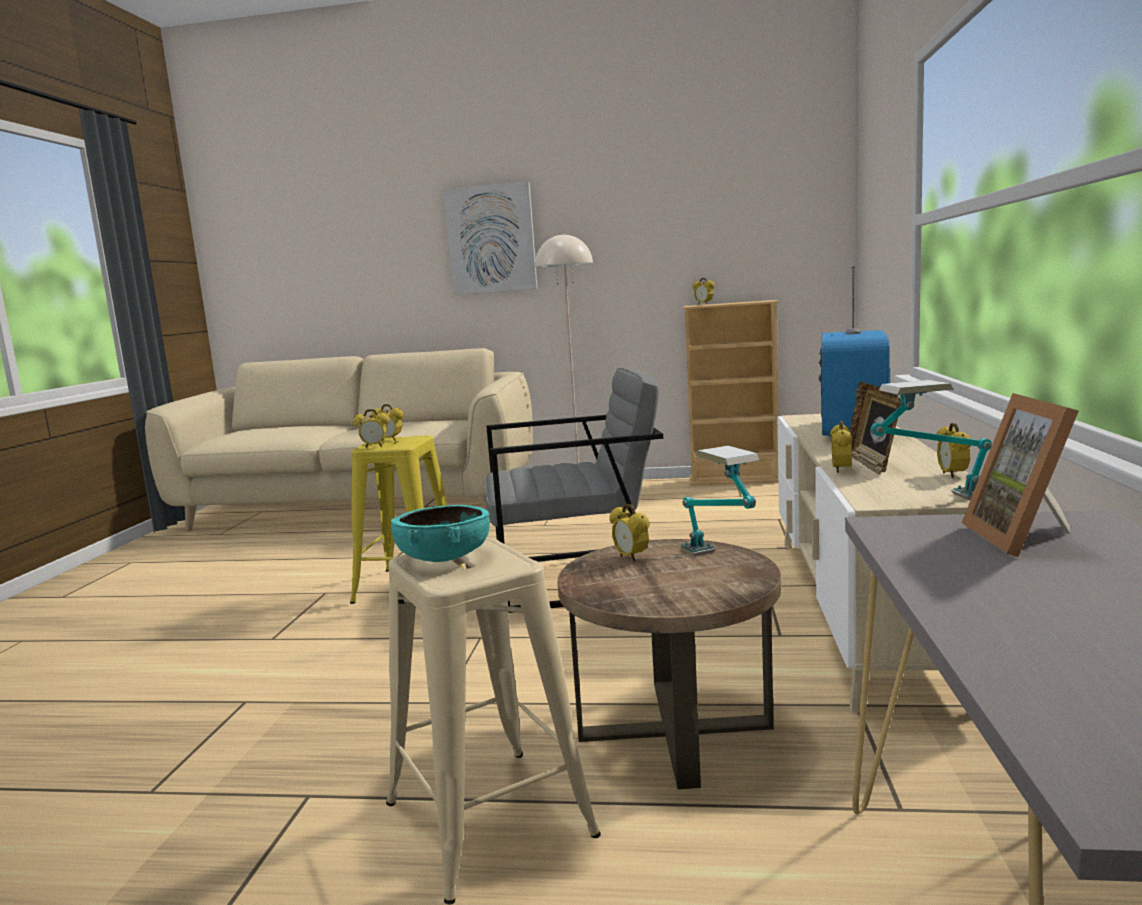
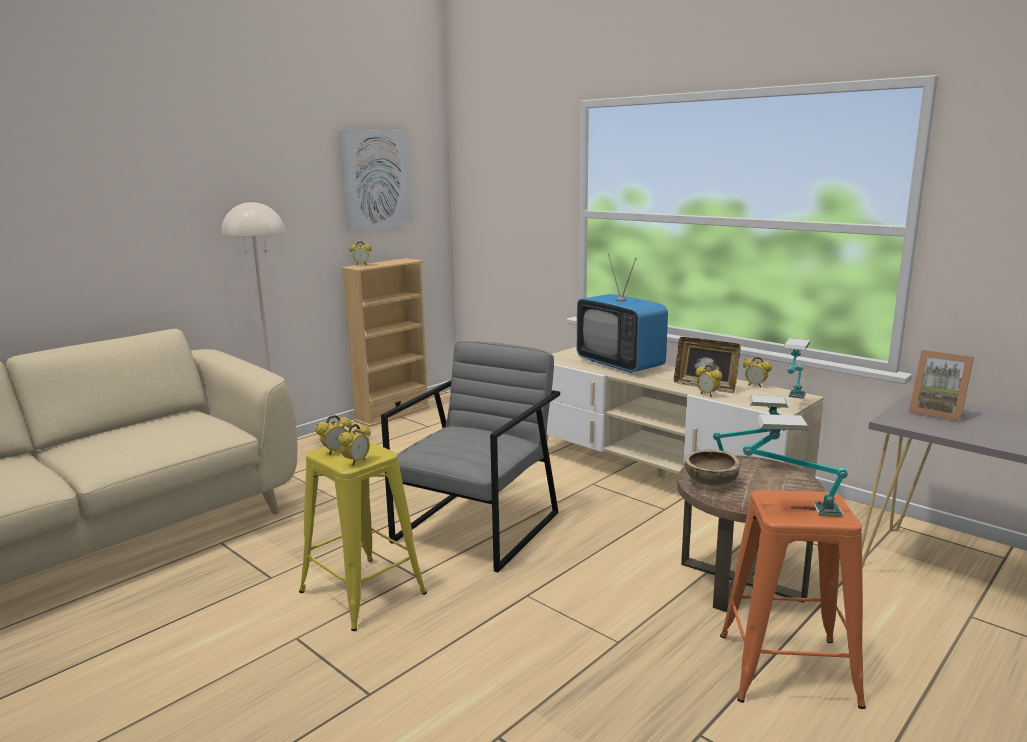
camera: 55 degrees left, 5 degrees up
(443, 557) = (790, 509): turquoise bowl -> table lamp
(488, 819) = (787, 669): beige stool -> orange stool
(491, 239) = (148, 202): picture -> picture (376, 179)
(631, 558) = (711, 481): alarm clock -> brown bowl

